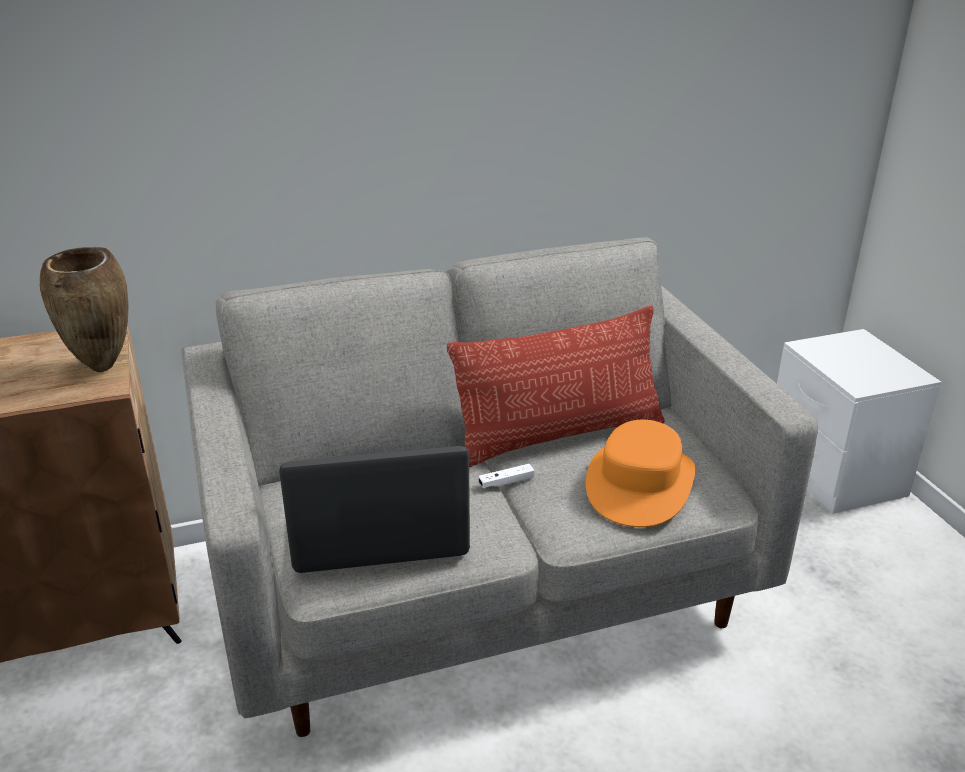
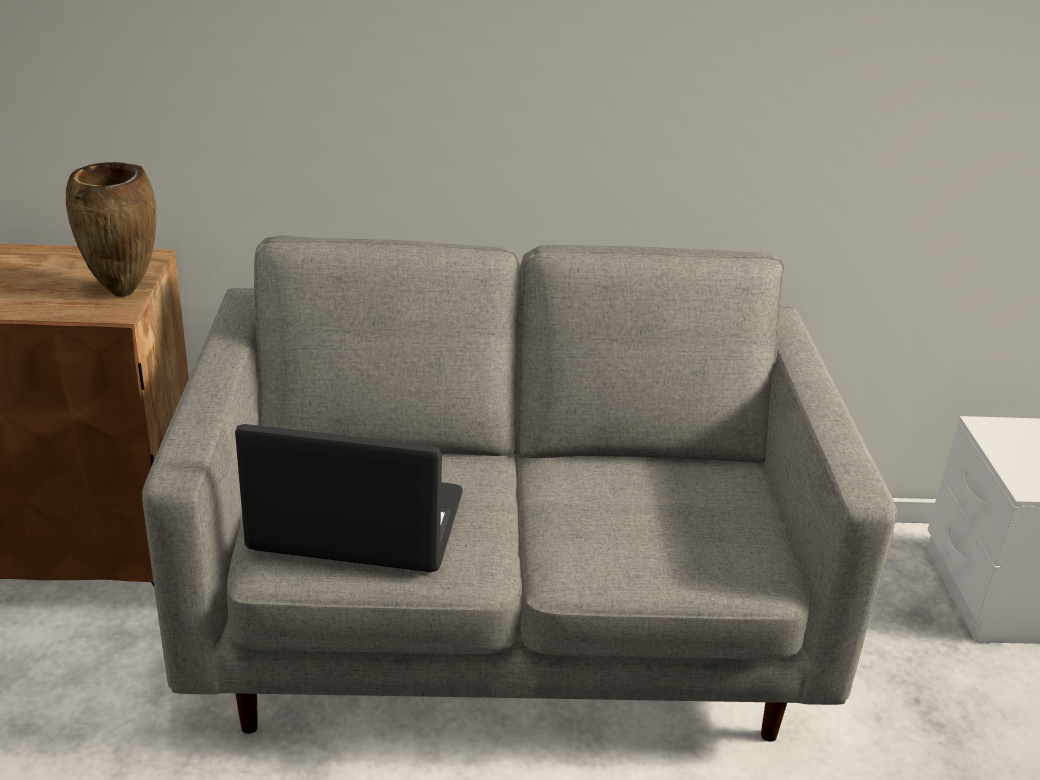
camera: 15 degrees right, 0 degrees up
(506, 482) = (523, 505): white game controller -> none
(558, 436) = (611, 467): pillow -> none
(639, 484) = (675, 541): orange hat -> none

